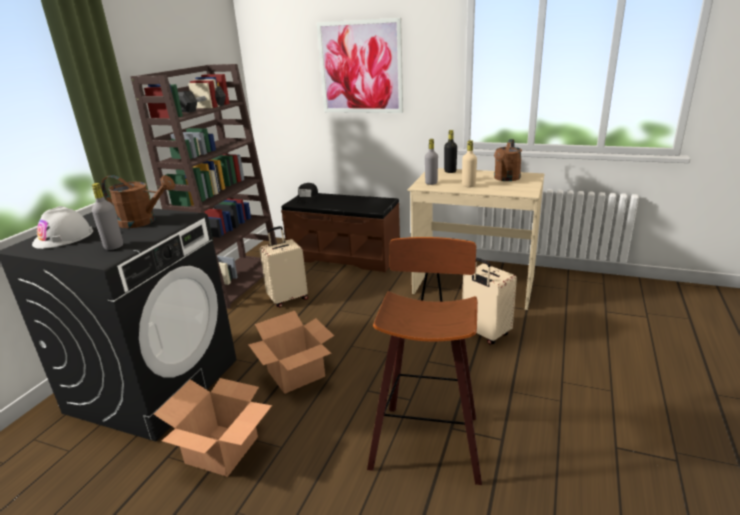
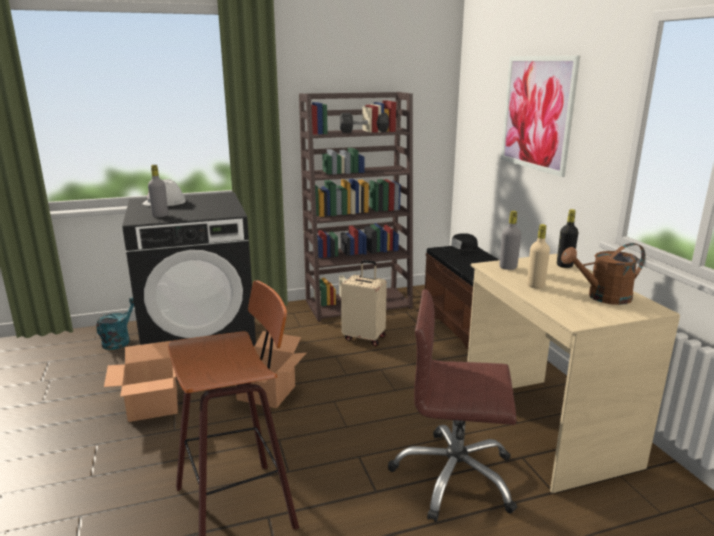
camera: 50 degrees right, 5 degrees down
(46, 442) = (119, 340): none -> turquoise watering can
(143, 222) = (210, 208): brown watering can -> none
(484, 334) = (454, 477): beige suitcase -> brown office chair

